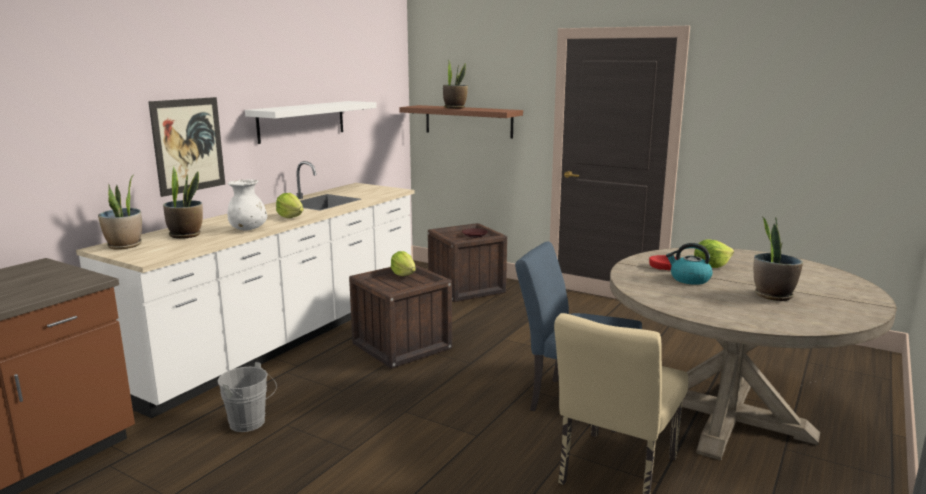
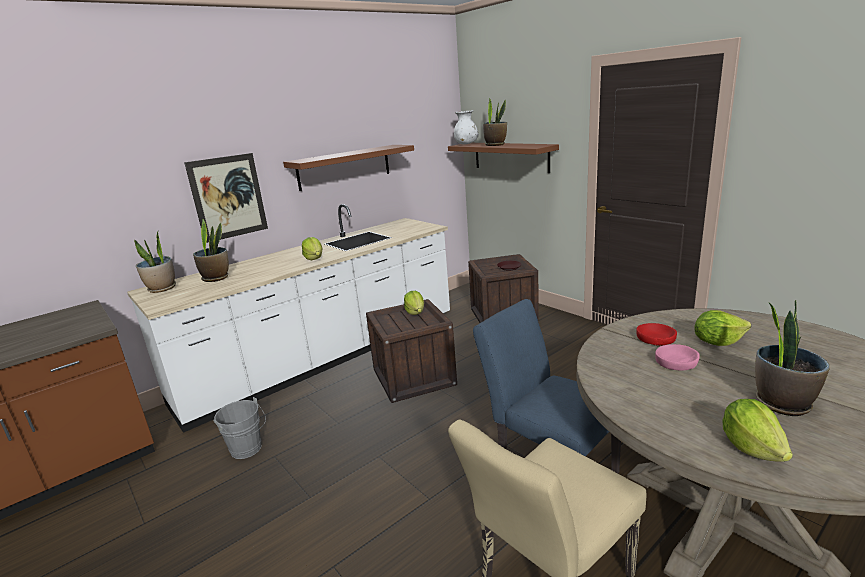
camera: 20 degrees right, 5 degrees up
(248, 229) = (268, 272): white vase -> white vase (466, 144)
(302, 121) = (344, 167): white shelf -> brown shelf
(689, 279) = (676, 362): kettle -> pink bowl
(766, 318) = (752, 447): none -> lettuce

